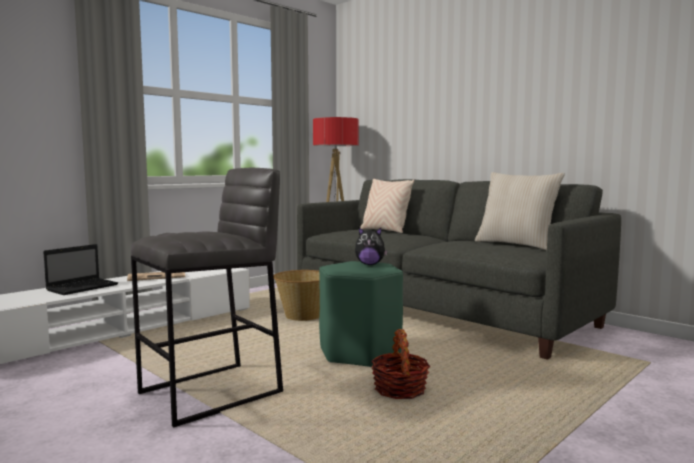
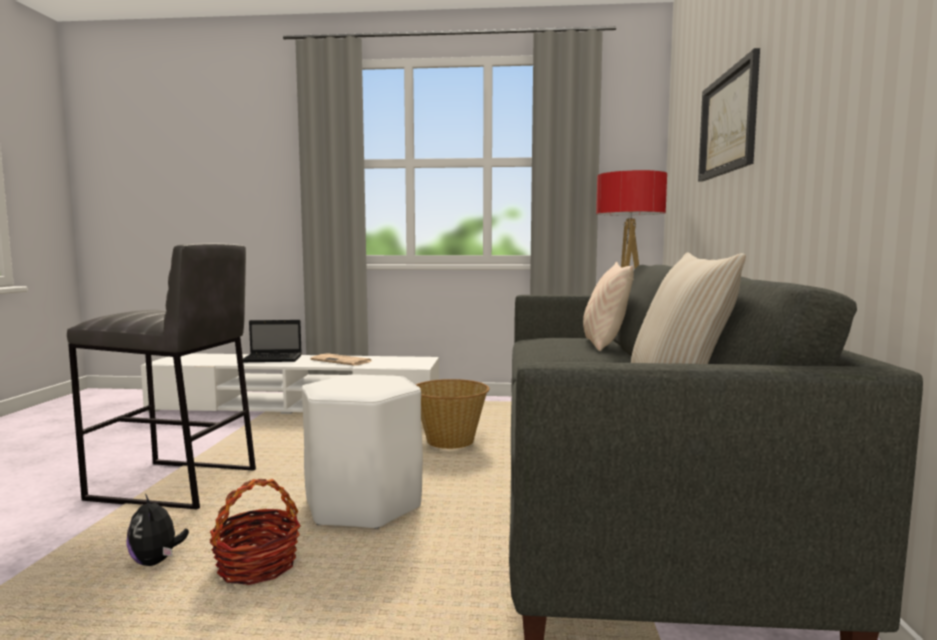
camera: 50 degrees right, 0 degrees up
(360, 353) = (364, 505): green stool -> white stool
(370, 264) = (383, 383): plush toy -> plush toy (157, 561)
(433, 99) = (728, 123): none -> picture

